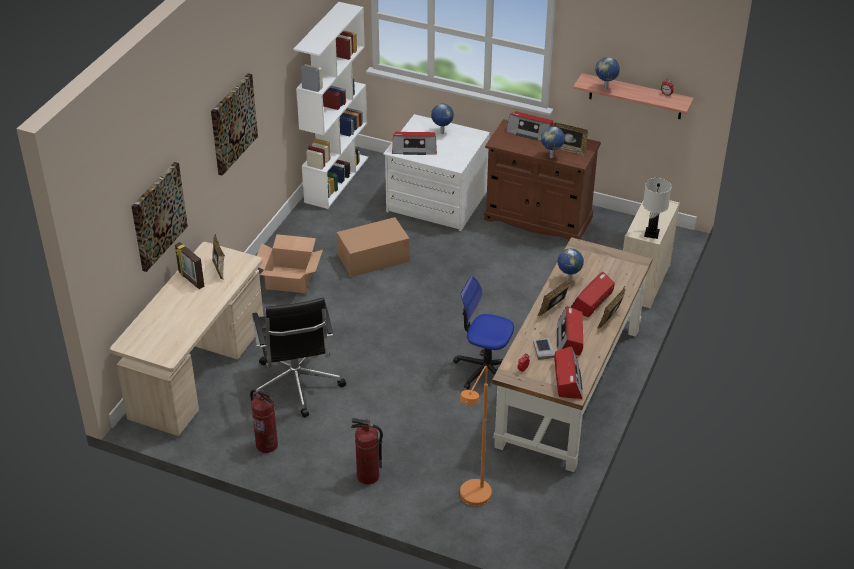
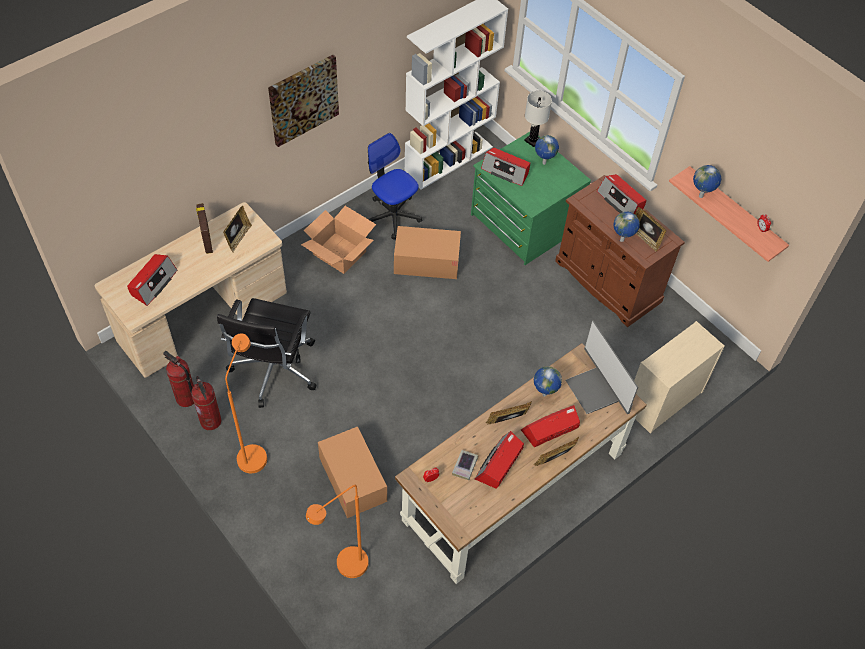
camera: 25 degrees right, 15 degrees up
(158, 216) = (176, 177): picture -> none
(325, 451) = (253, 452): none -> orange floor lamp
(368, 476) = (273, 496): fire extinguisher -> fire extinguisher (186, 398)
(429, 436) = (352, 479): none -> cardboard box
(436, 202) = (523, 223): white dresser -> green dresser
(485, 369) = (448, 430): office chair -> office chair (392, 216)
(567, 380) = (464, 512): radio -> radio (153, 283)
(606, 263) = (595, 389): none -> monitor
(652, 234) = (670, 372): white table lamp -> white table lamp (533, 141)

